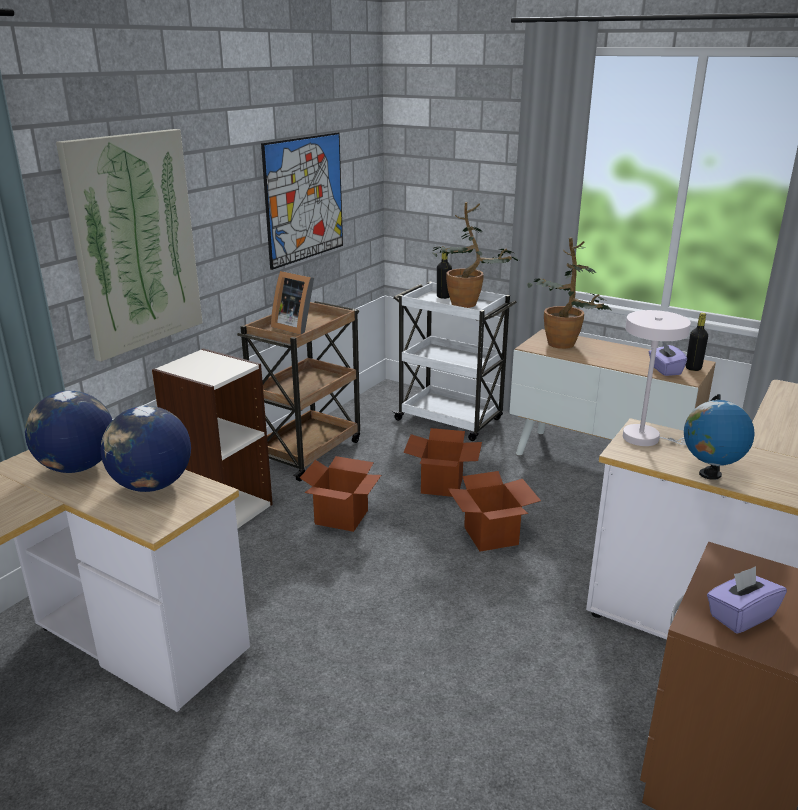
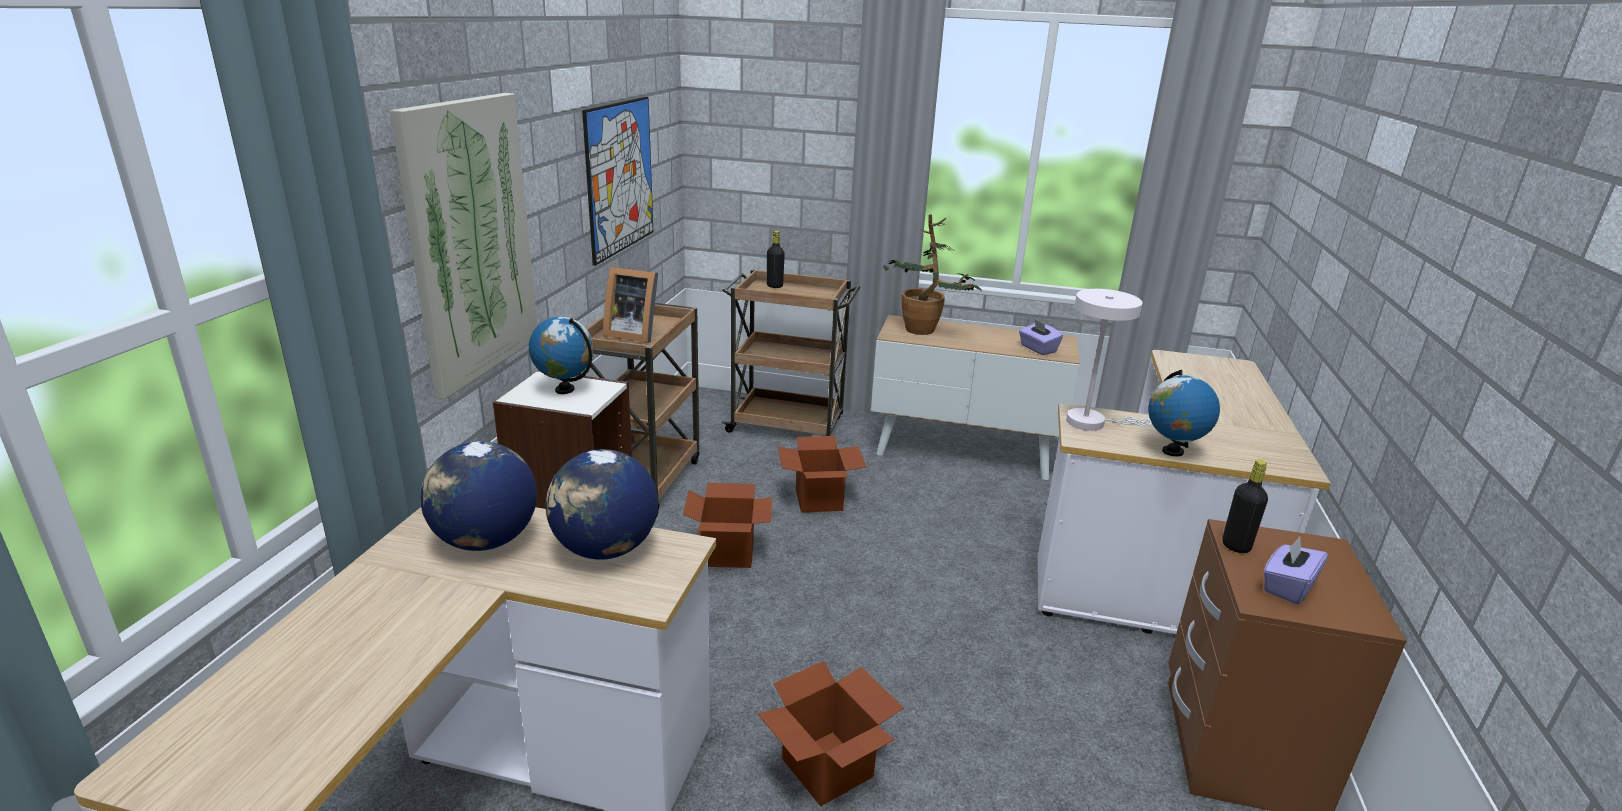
camera: 20 degrees left, 0 degrees up
(209, 365) = (565, 390): none -> globe
(450, 420) = (788, 425): white cart -> brown cart
(470, 305) = (811, 293): potted plant -> none
(490, 536) = (900, 548): cardboard box -> cardboard box (826, 768)
(693, 368) = (1061, 344): black bottle -> black bottle (1236, 546)

